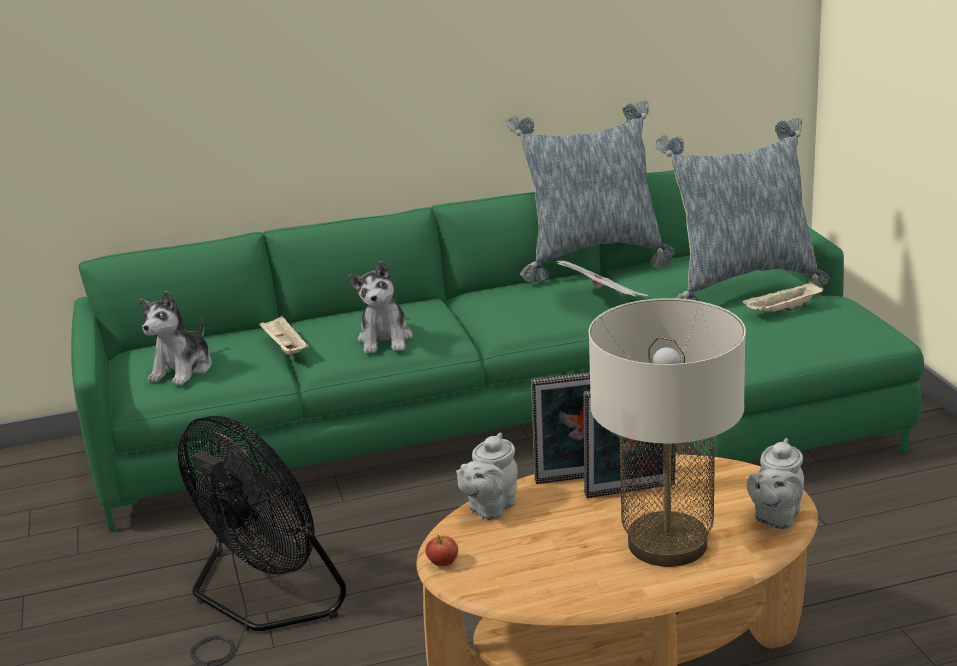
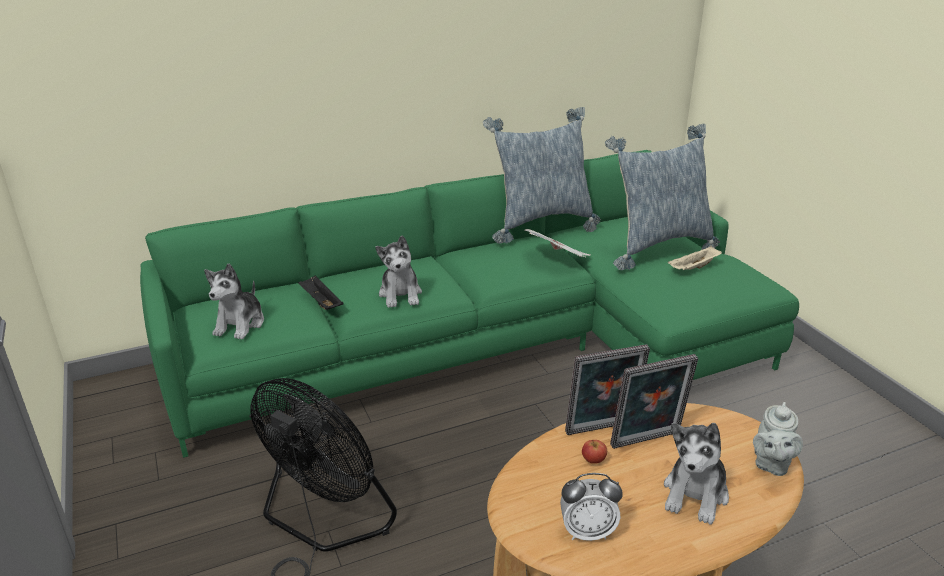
camera: 10 degrees left, 5 degrees up
(284, 348) = (320, 302): beige tray -> black tray
(443, 563) = (515, 522): apple -> apple (593, 460)
(490, 508) = (537, 461): grey teapot -> none
(523, 574) = (587, 532): none -> alarm clock
(667, 544) = (695, 494): table lamp -> plush toy

